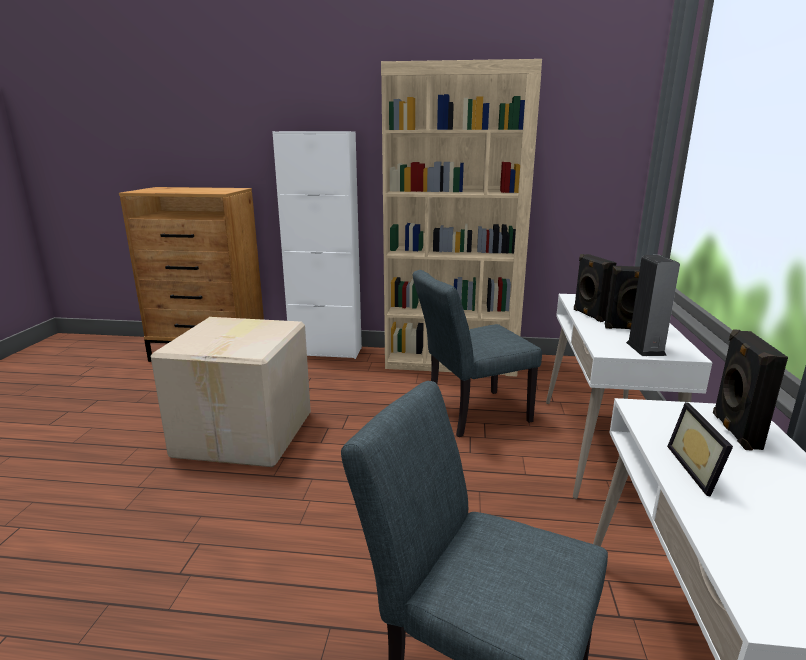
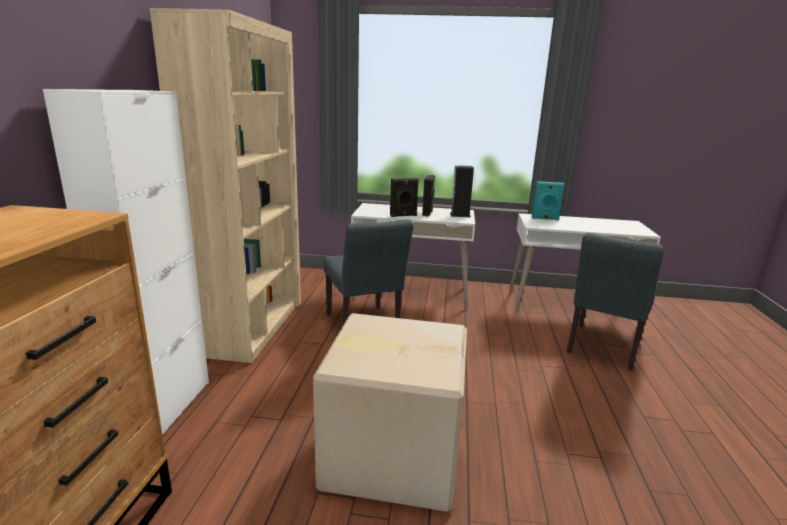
camera: 90 degrees left, 0 degrees up
(701, 470) = (579, 226): picture frame -> none
(734, 431) = (545, 219): black speaker -> turquoise speaker

